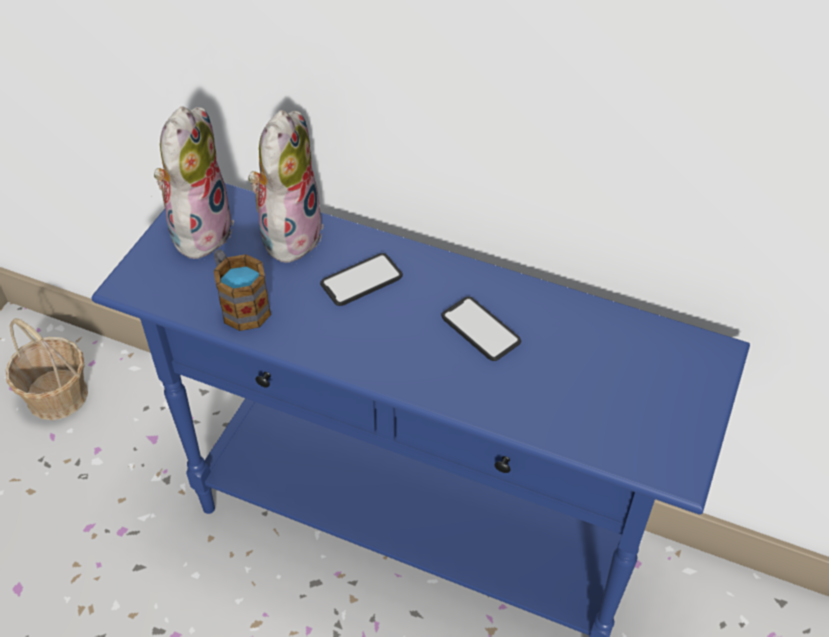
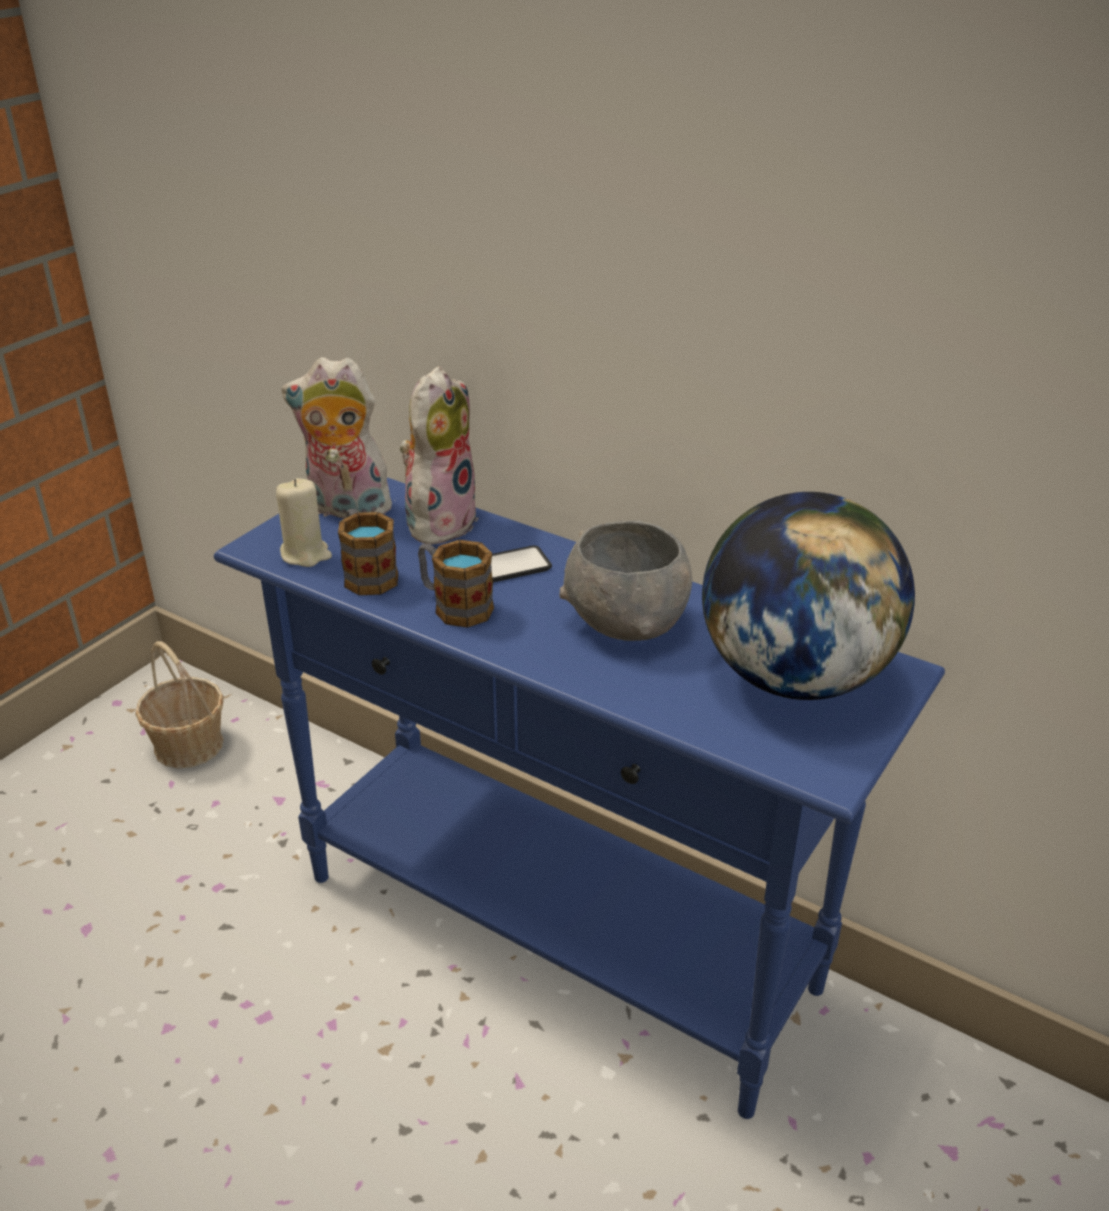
camera: 10 degrees right, 15 degrees down
(178, 288) = (305, 554): none -> beige candle
(199, 229) = (346, 510): plush toy -> plush toy turned 105 degrees counterclockwise
(328, 332) = (454, 606): none -> mug
(480, 329) = (626, 621): phone -> grey bowl
(632, 372) = (794, 677): none -> globe

